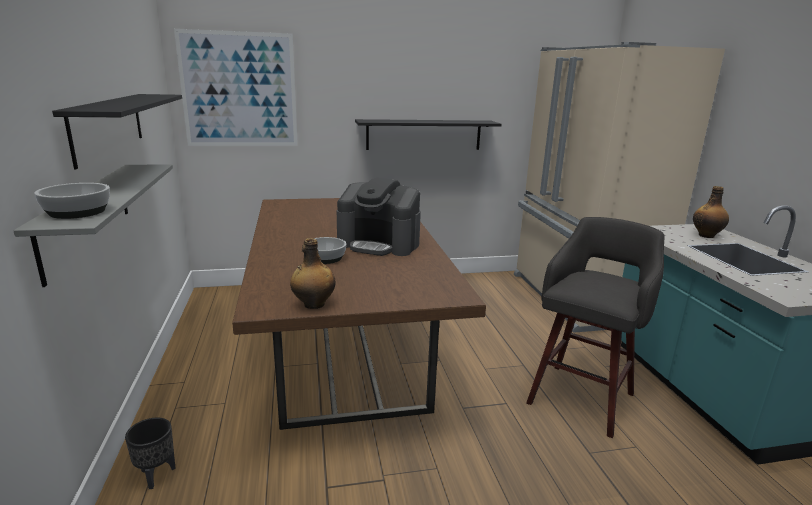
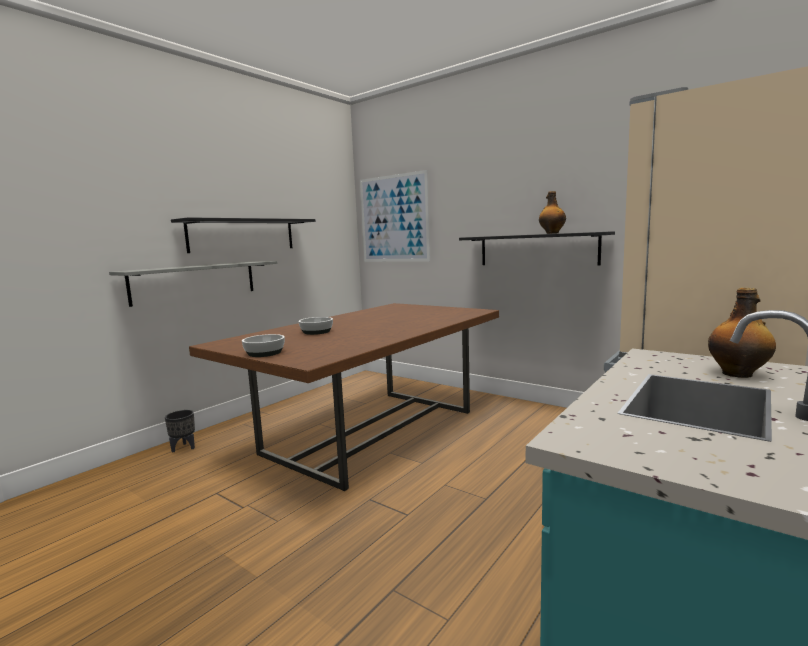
camera: 50 degrees right, 10 degrees down
(76, 212) = (147, 269): bowl -> bowl (264, 353)
(313, 305) = (234, 348): bottle -> bottle (551, 233)
(379, 244) = (372, 331): coffee machine -> none
(582, 396) = (489, 550): grey stool -> none

